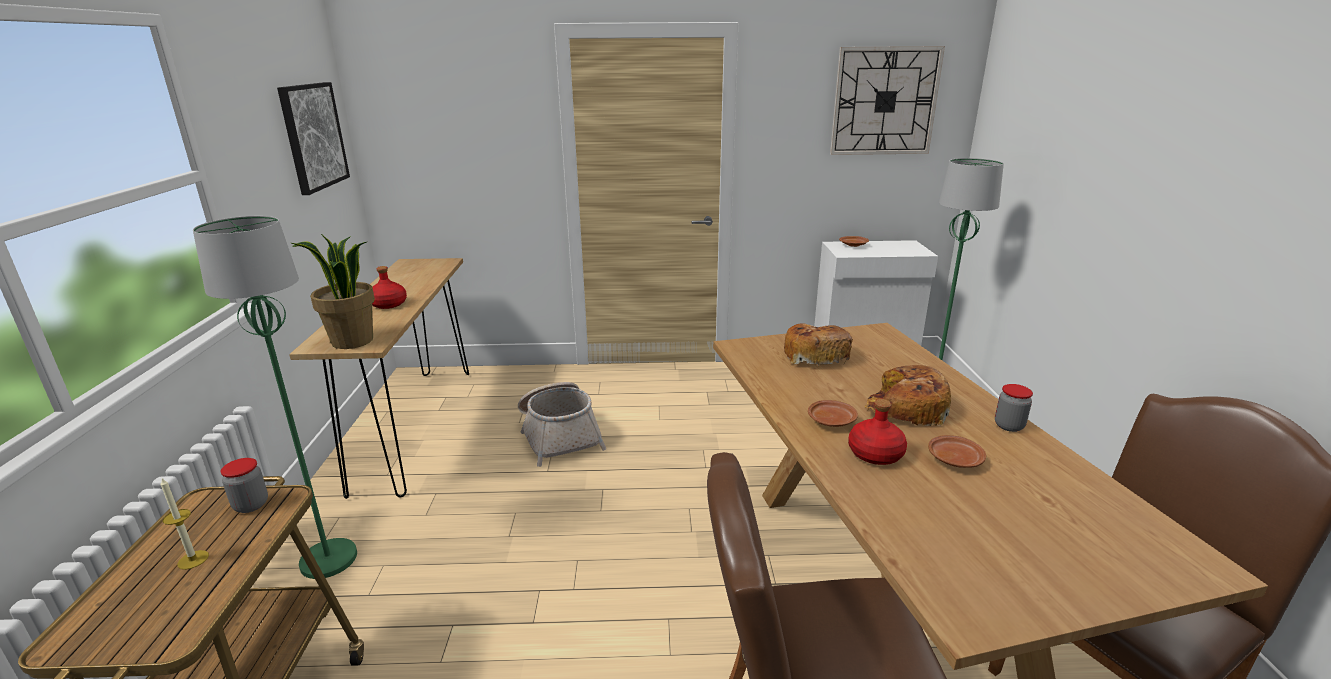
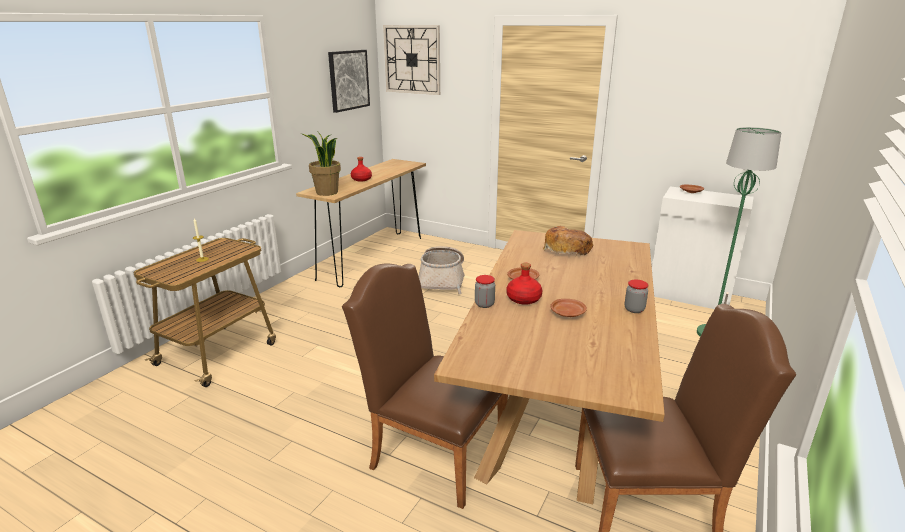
camera: 30 degrees right, 0 degrees up
(251, 505) = (236, 248): jar -> jar (484, 304)
(328, 559) = (289, 303): green floor lamp -> none
(884, 101) = (732, 79): wall clock -> wall clock (412, 59)
(905, 408) = (579, 285): bread -> none

